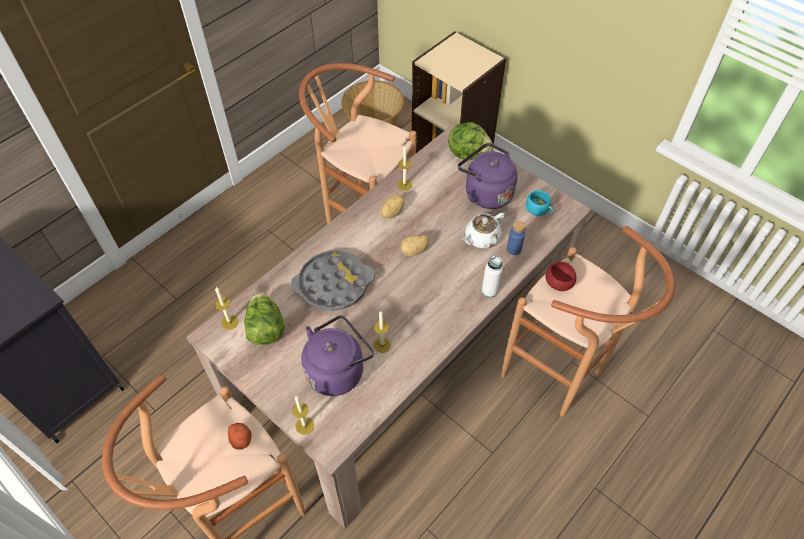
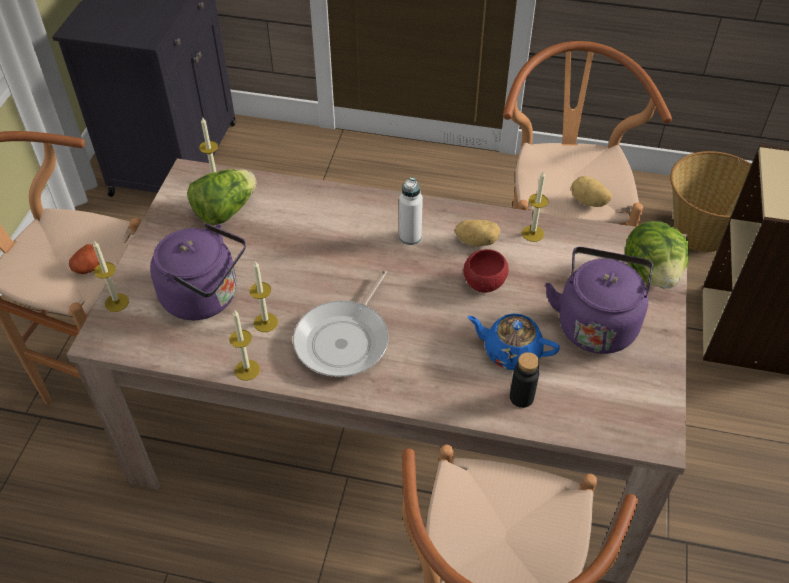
camera: 60 degrees right, 5 degrees down
(333, 284) = (324, 238): grey tray -> none
(413, 370) = (247, 370): none -> candle
(415, 251) = (432, 291): potato -> potato (588, 202)
(423, 310) = (345, 339): none -> frying pan
(481, 238) = (511, 352): white teapot -> blue teapot
(489, 291) = (426, 398): white bottle -> white bottle (410, 237)
(514, 249) = (521, 397): blue bottle -> black bottle
(539, 209) = (623, 399): turquoise cup -> none
(558, 283) = (518, 489): red bowl -> red bowl (484, 283)

